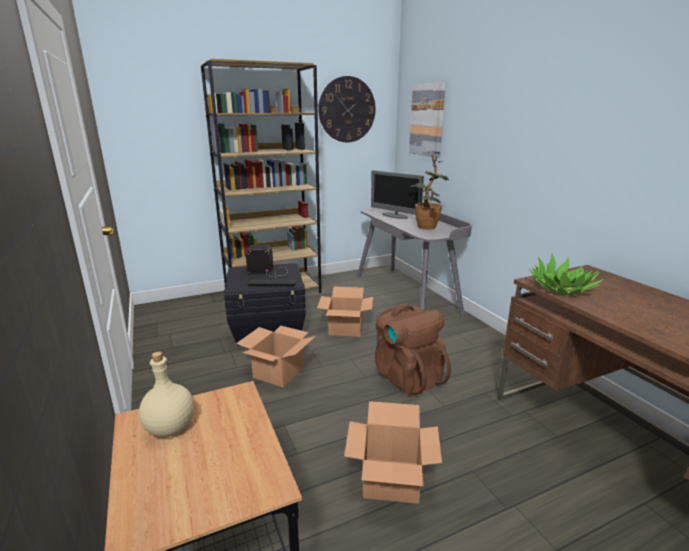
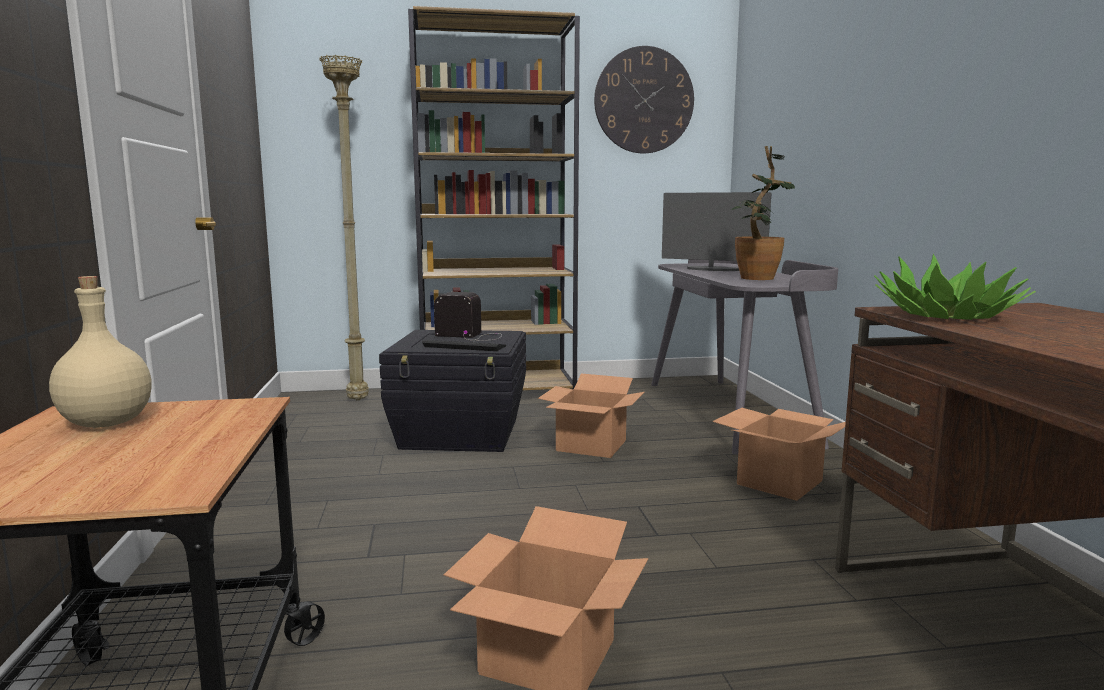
camera: 15 degrees right, 10 degrees down
(190, 306) = (359, 400): none -> beige floor lamp
(278, 373) = (441, 488): cardboard box -> cardboard box (779, 483)
(395, 216) = (712, 269): monitor -> monitor turned 150 degrees clockwise
(406, 376) = (666, 517): brown backpack -> none
(427, 120) = (776, 105): picture -> none

